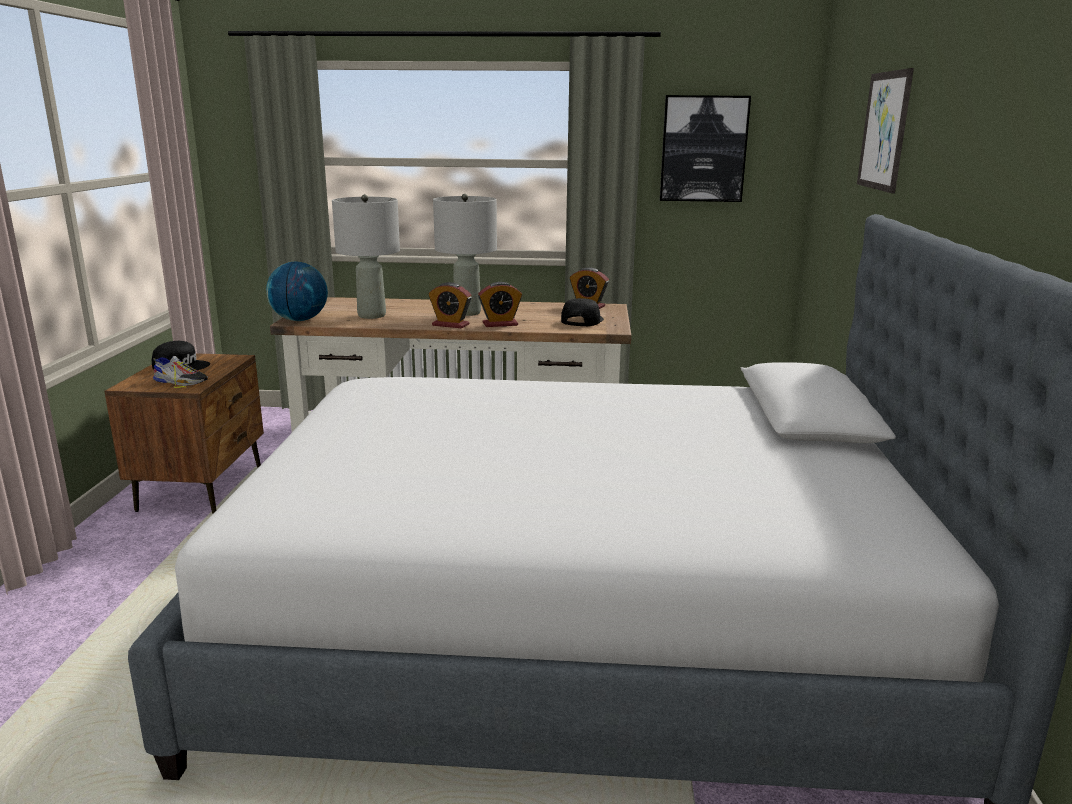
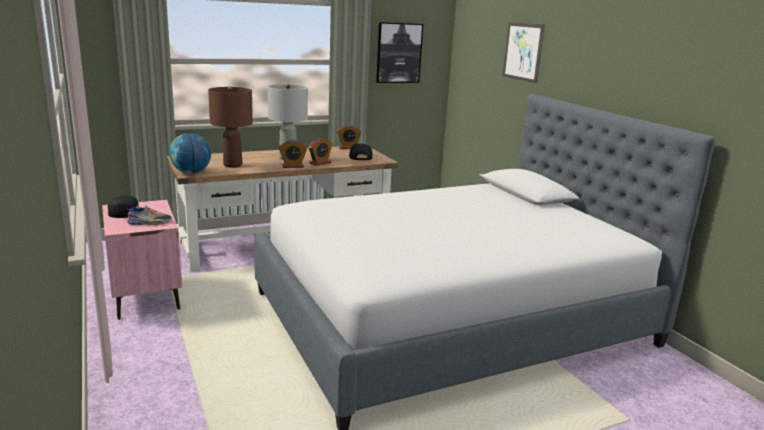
camera: 30 degrees left, 0 degrees up
(202, 488) = (146, 296): brown nightstand -> pink nightstand
(372, 315) = (233, 165): grey table lamp -> brown table lamp

